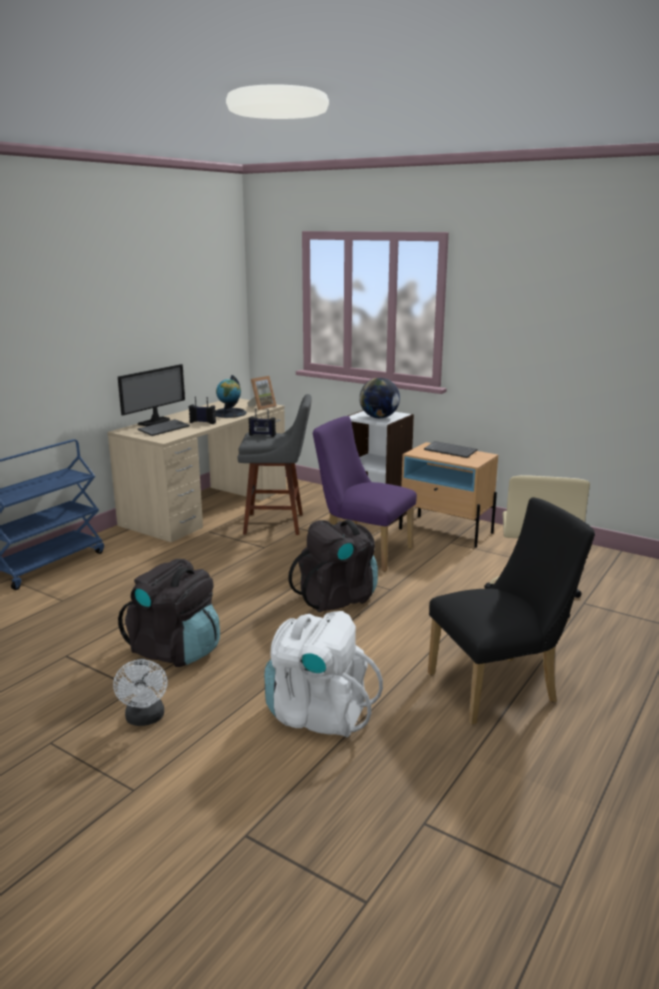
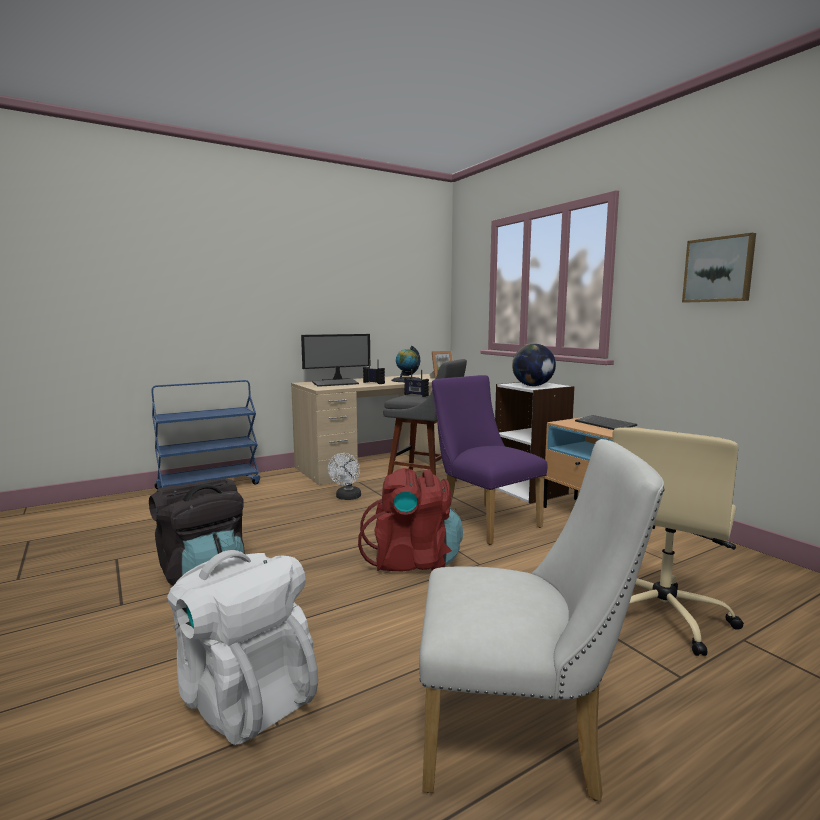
camera: 25 degrees right, 10 degrees down
(145, 719) = (83, 641): white fan -> white fan (347, 498)
(337, 598) = (413, 561): black backpack -> red backpack
(500, 687) = (521, 738): black chair -> white chair
(538, 320) = (719, 269): none -> picture

